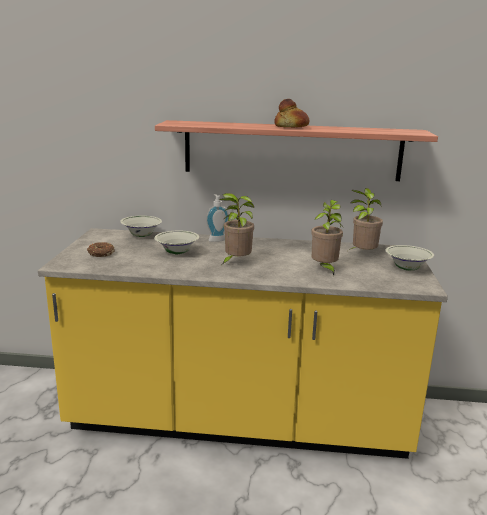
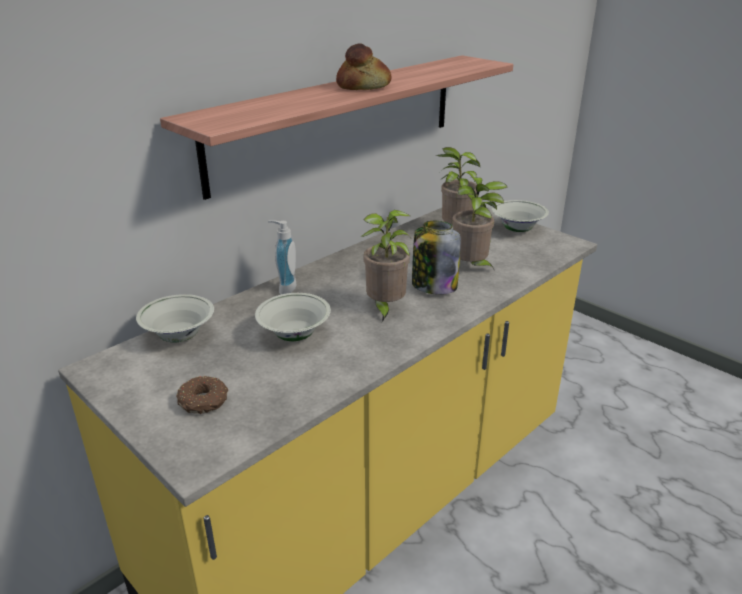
camera: 50 degrees left, 10 degrees up
(283, 266) = (433, 285): none -> jar

